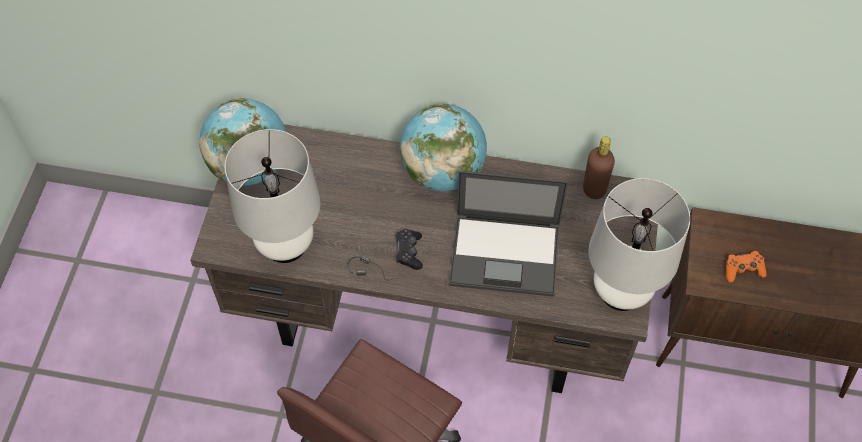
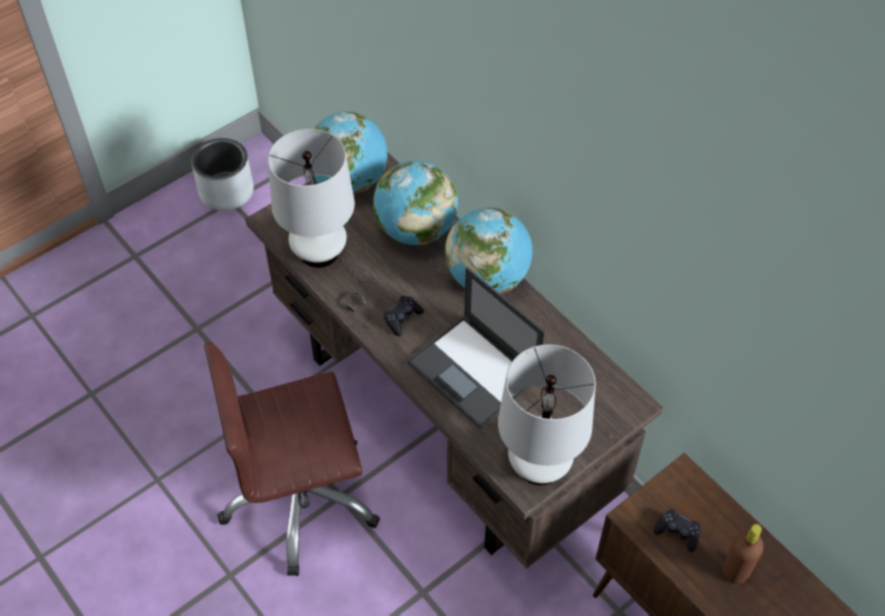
camera: 40 degrees right, 5 degrees down
(65, 254) = (226, 191): none -> grey planter
(347, 171) = (416, 230): none -> globe
(594, 189) = (598, 373): brown bottle -> brown bottle (735, 571)
(743, 269) = (677, 532): orange game controller -> black game controller

